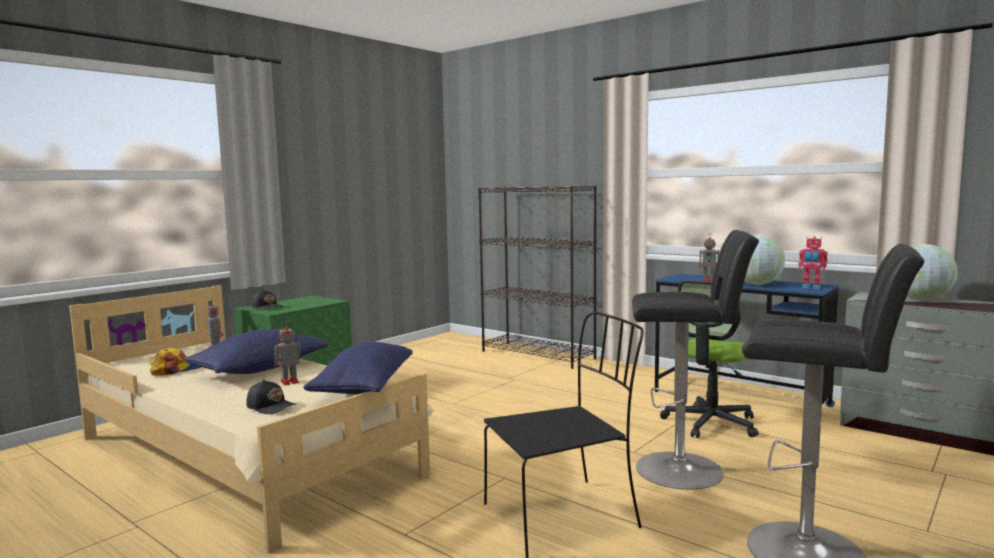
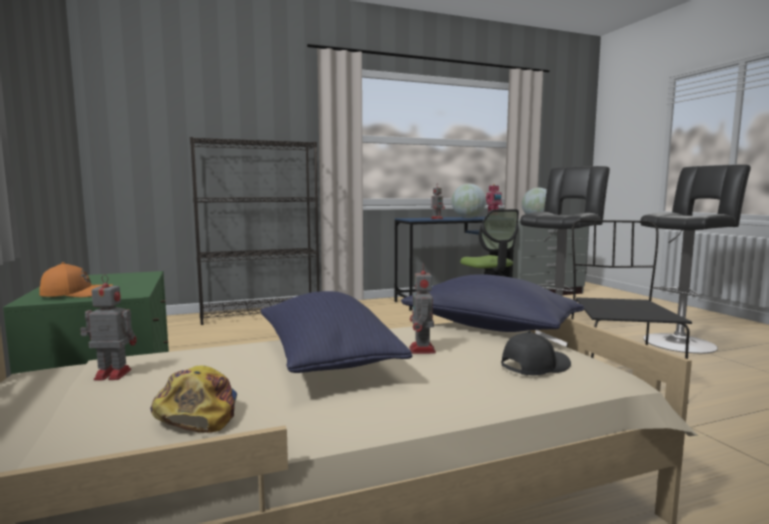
camera: 60 degrees left, 0 degrees up
(267, 307) = (76, 294): black cap -> orange cap

